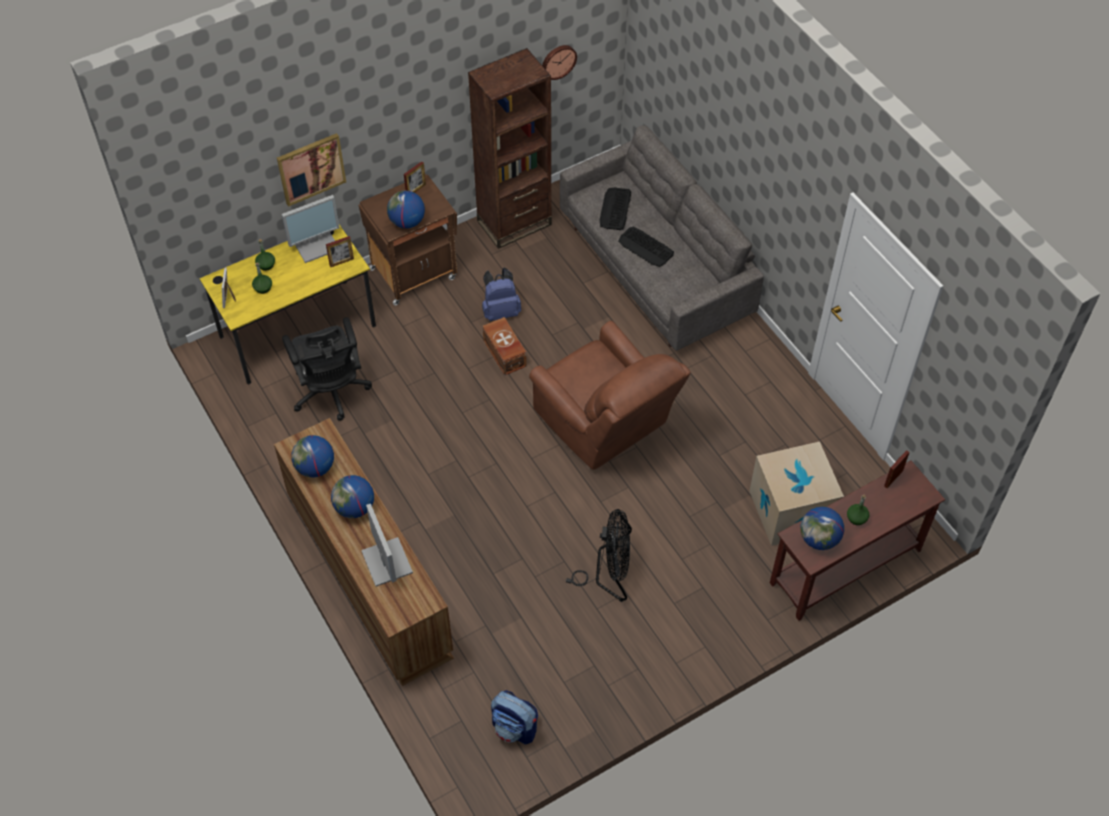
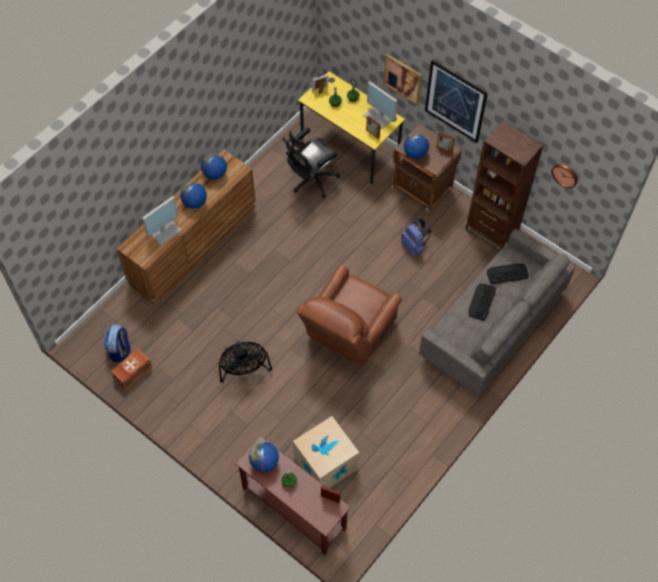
camera: 70 degrees right, 5 degrees up
(393, 119) = (455, 101): none -> picture
(504, 354) = (381, 259): brown storage box -> brown storage box (132, 372)

